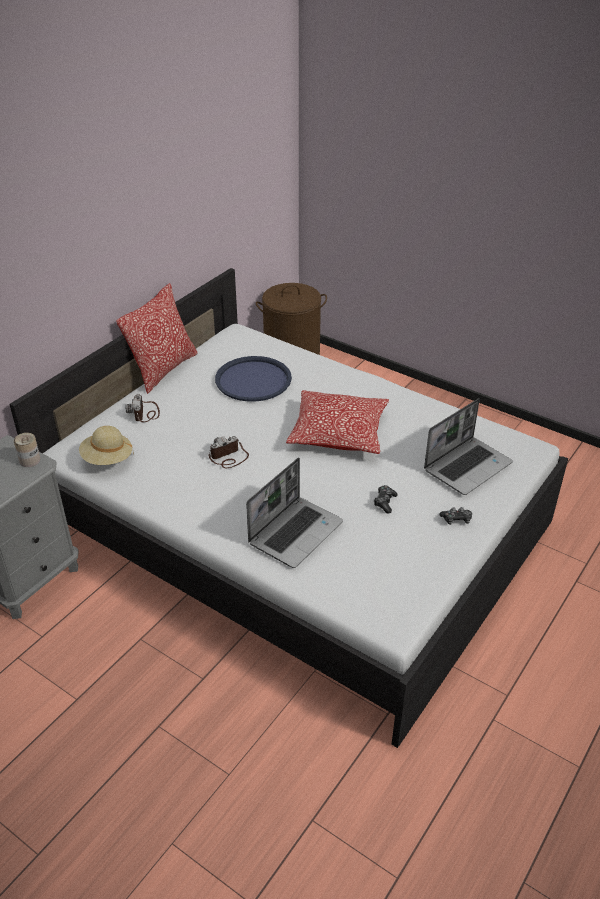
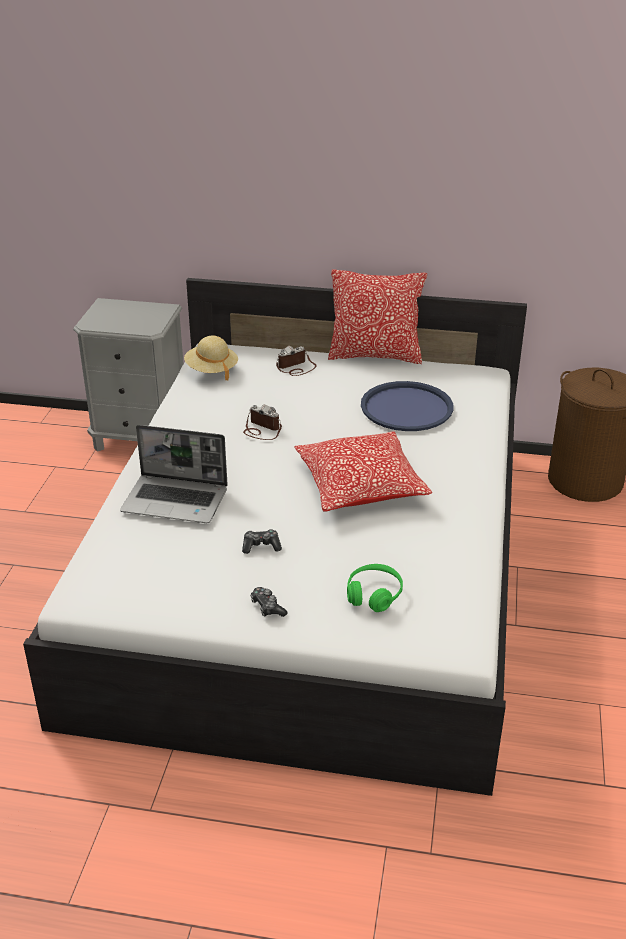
camera: 65 degrees right, 5 degrees down
(30, 460) = (152, 324): can -> none
(467, 466) = (374, 594): laptop -> green headphones

